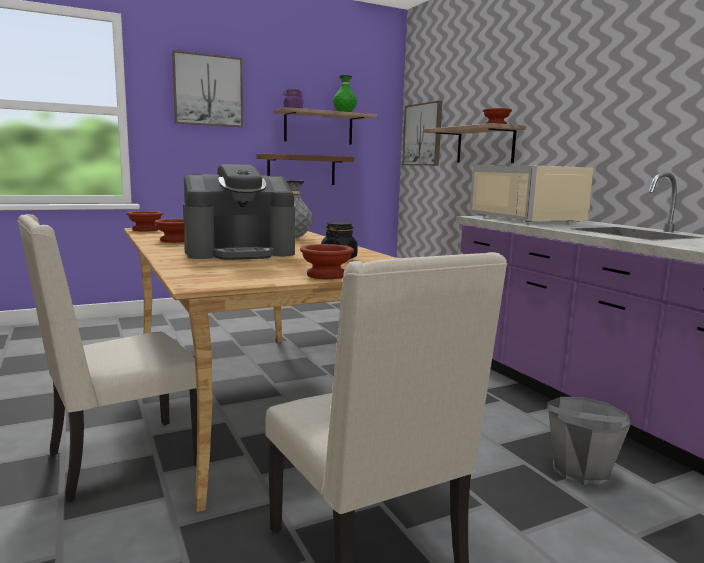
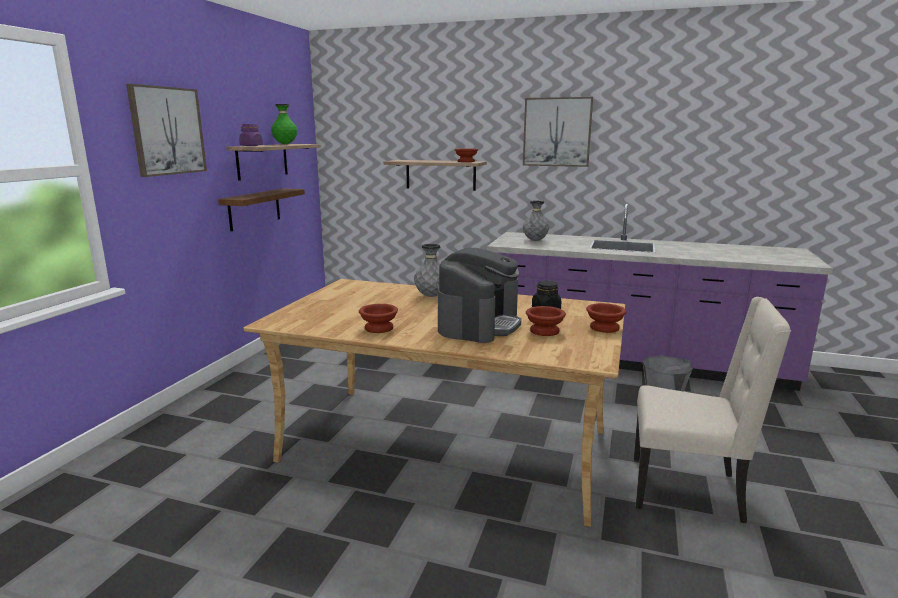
camera: 45 degrees left, 5 degrees up
(120, 460) = (479, 534): beige chair -> none
(145, 230) = (280, 323): brown bowl -> brown bowl (543, 331)
(423, 134) = (353, 160): picture -> picture (557, 132)
(532, 219) = (535, 240): beige microwave -> grey vase

